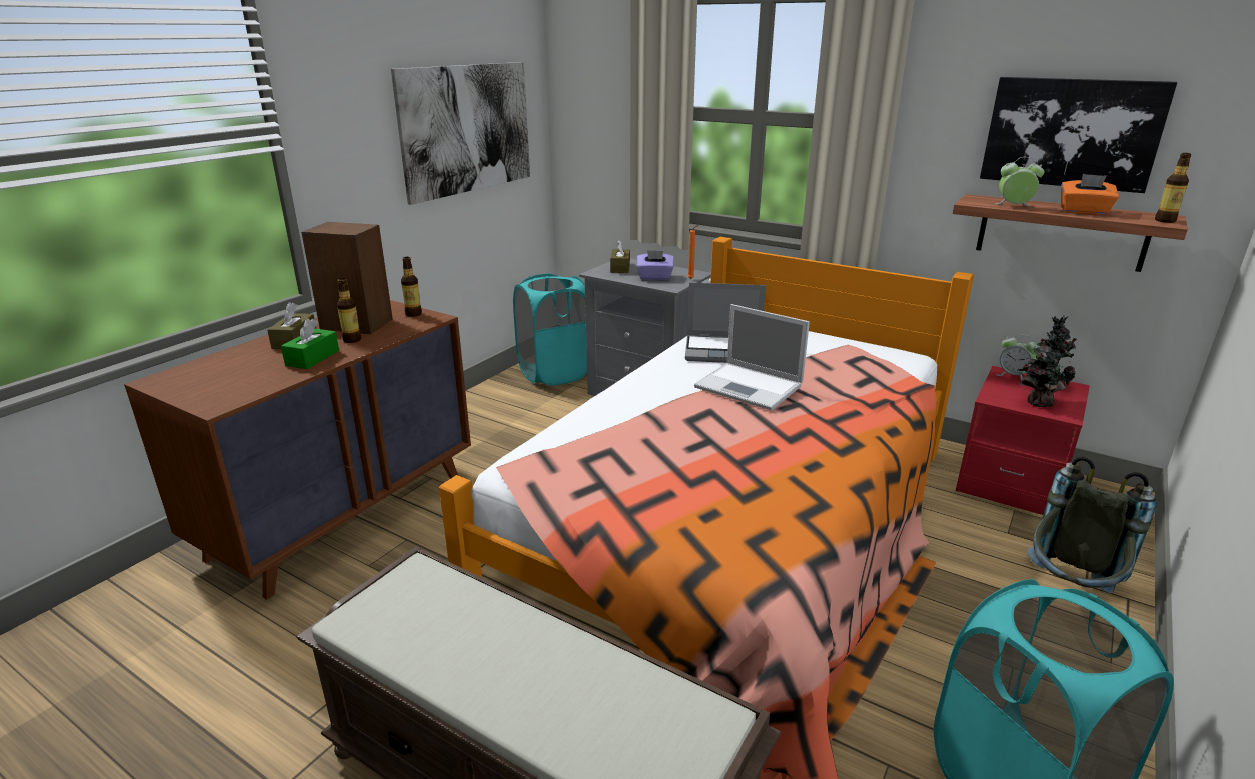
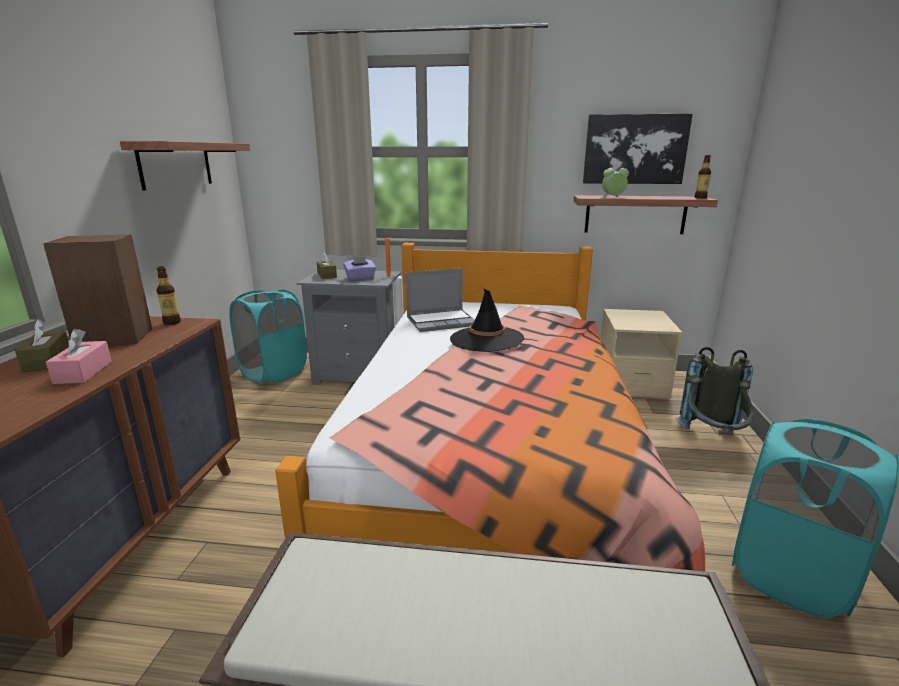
camera: 25 degrees left, 5 degrees down
(312, 358) = (83, 372): green tissue box -> pink tissue box
(352, 340) = (120, 350): bottle -> none
(467, 129) = (176, 164): picture -> shelf
(750, 387) = (486, 339): laptop -> black hat
(1010, 482) = (631, 383): red nightstand -> beige nightstand
(1013, 376) = (620, 312): alarm clock -> none
(1037, 402) = (647, 324): potted plant -> none
(1084, 212) = (653, 197): orange tissue box -> none

